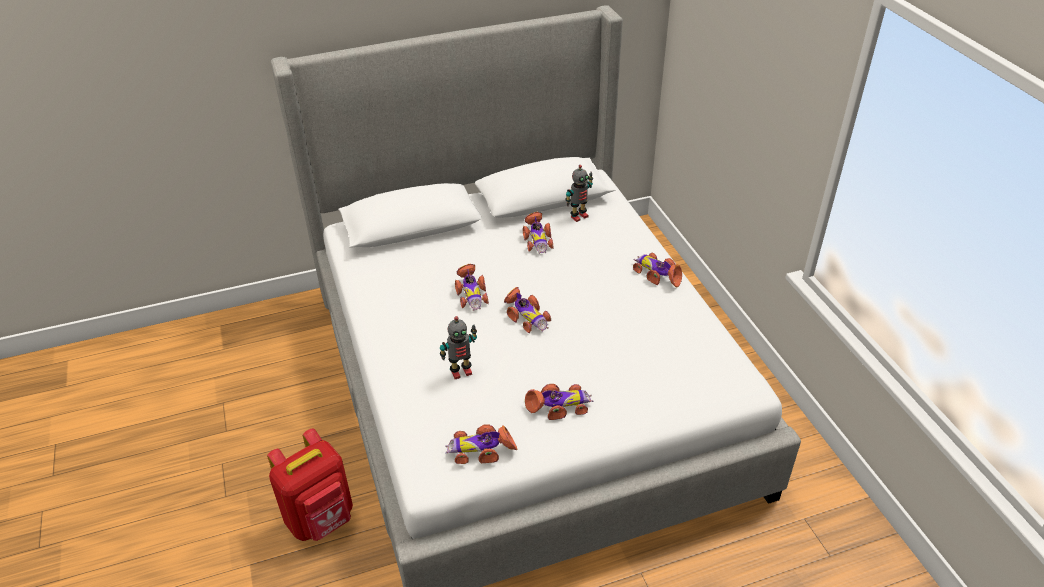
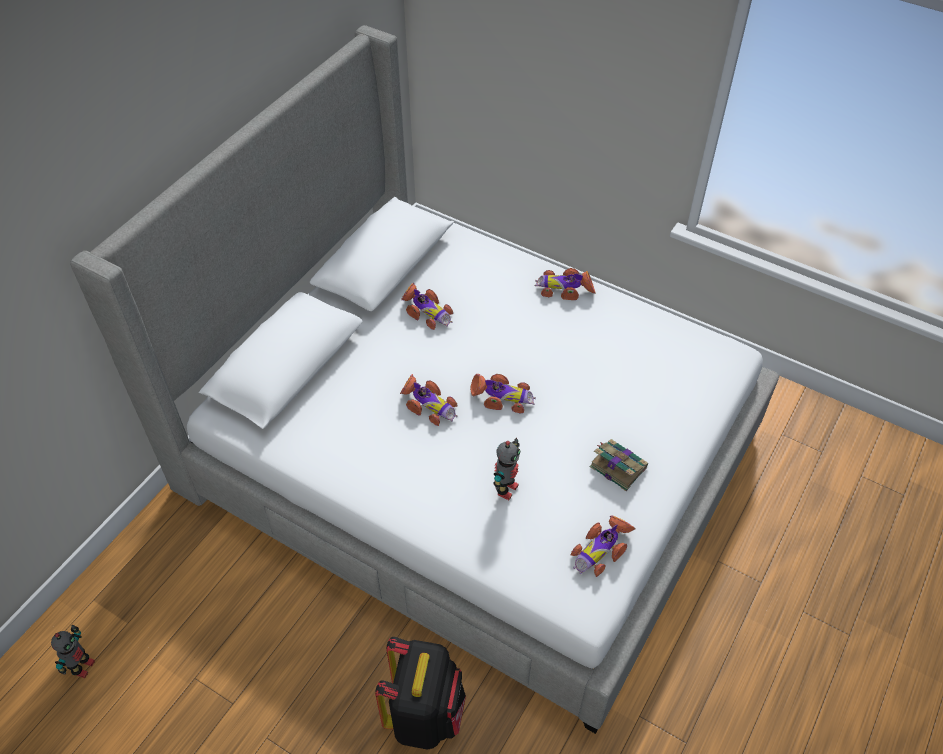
camera: 40 degrees left, 10 degrees up
(321, 519) = (425, 714): red backpack -> black backpack
(559, 406) = (617, 466): toy car -> book
(578, 216) = (438, 266): toy robot -> toy robot (82, 667)

